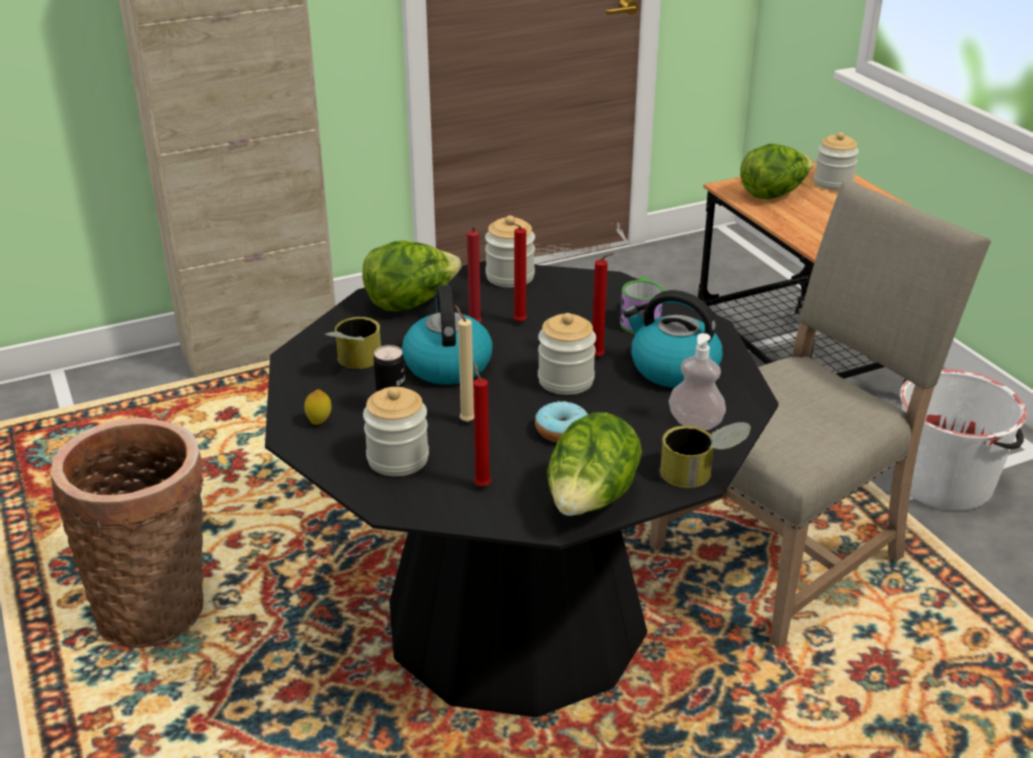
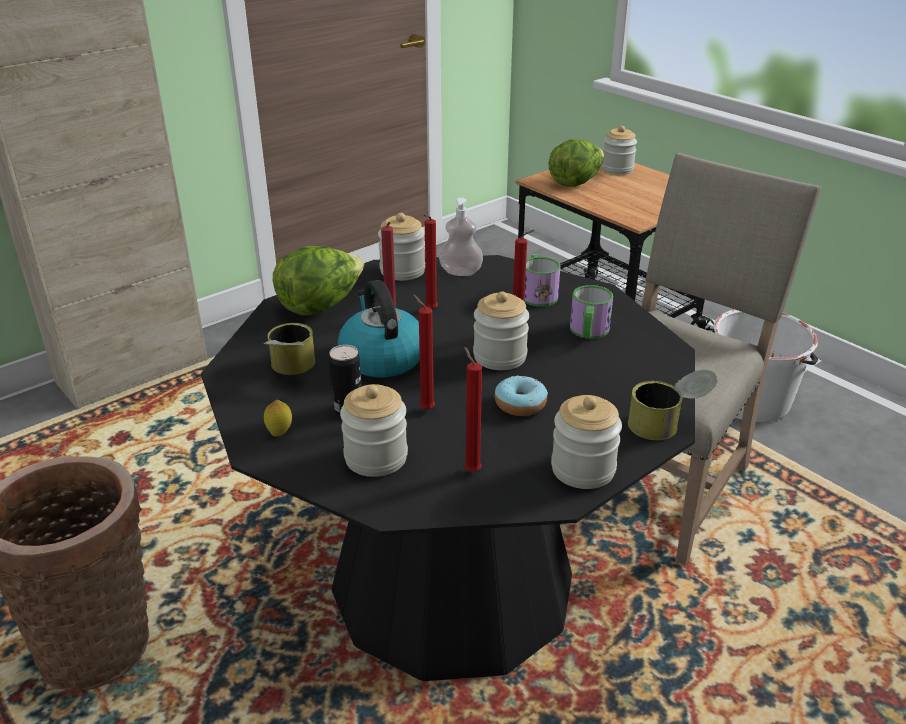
camera: 15 degrees left, 0 degrees up
(465, 420) = (425, 408): beige candle -> red candle
(590, 502) = (583, 469): lettuce -> jar
(672, 368) = (588, 332): kettle -> mug
(695, 423) = (635, 378): soap dispenser -> soap dispenser (460, 272)

